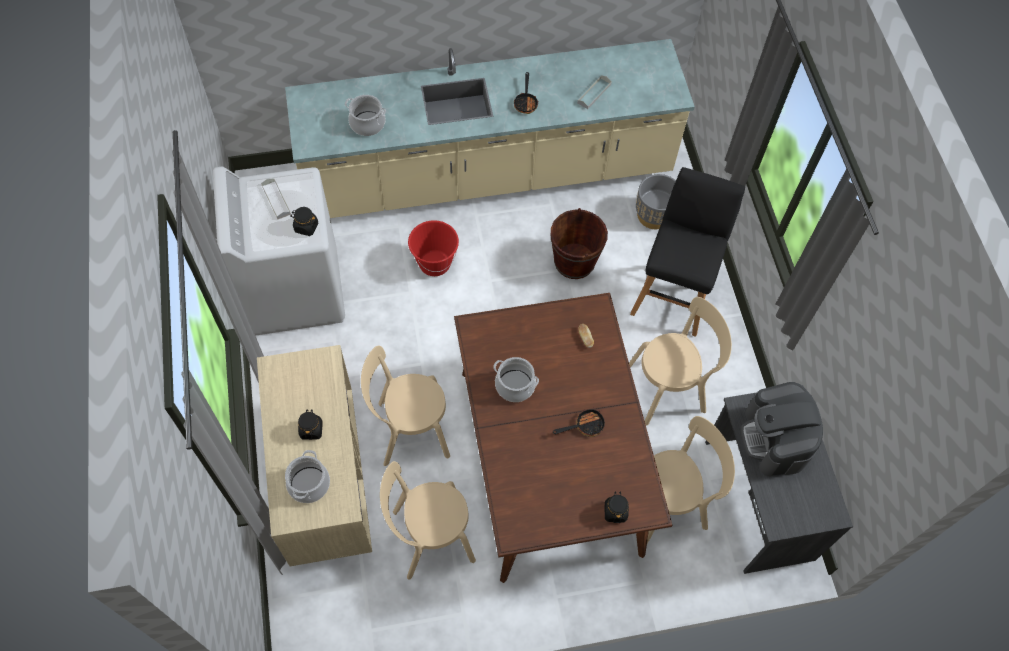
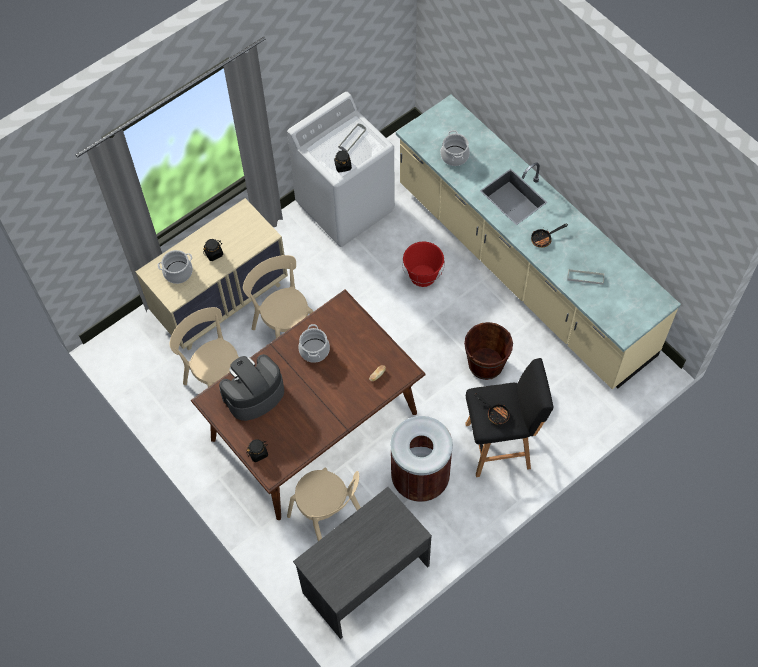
camera: 65 degrees right, 0 degrees up
(585, 425) = (310, 406): frying pan -> frying pan (495, 413)
(654, 215) = (566, 399): grey planter -> none
(669, 388) = (420, 478): beige chair -> brown trash can
(775, 439) = (374, 534): coffee machine -> coffee machine (253, 394)

